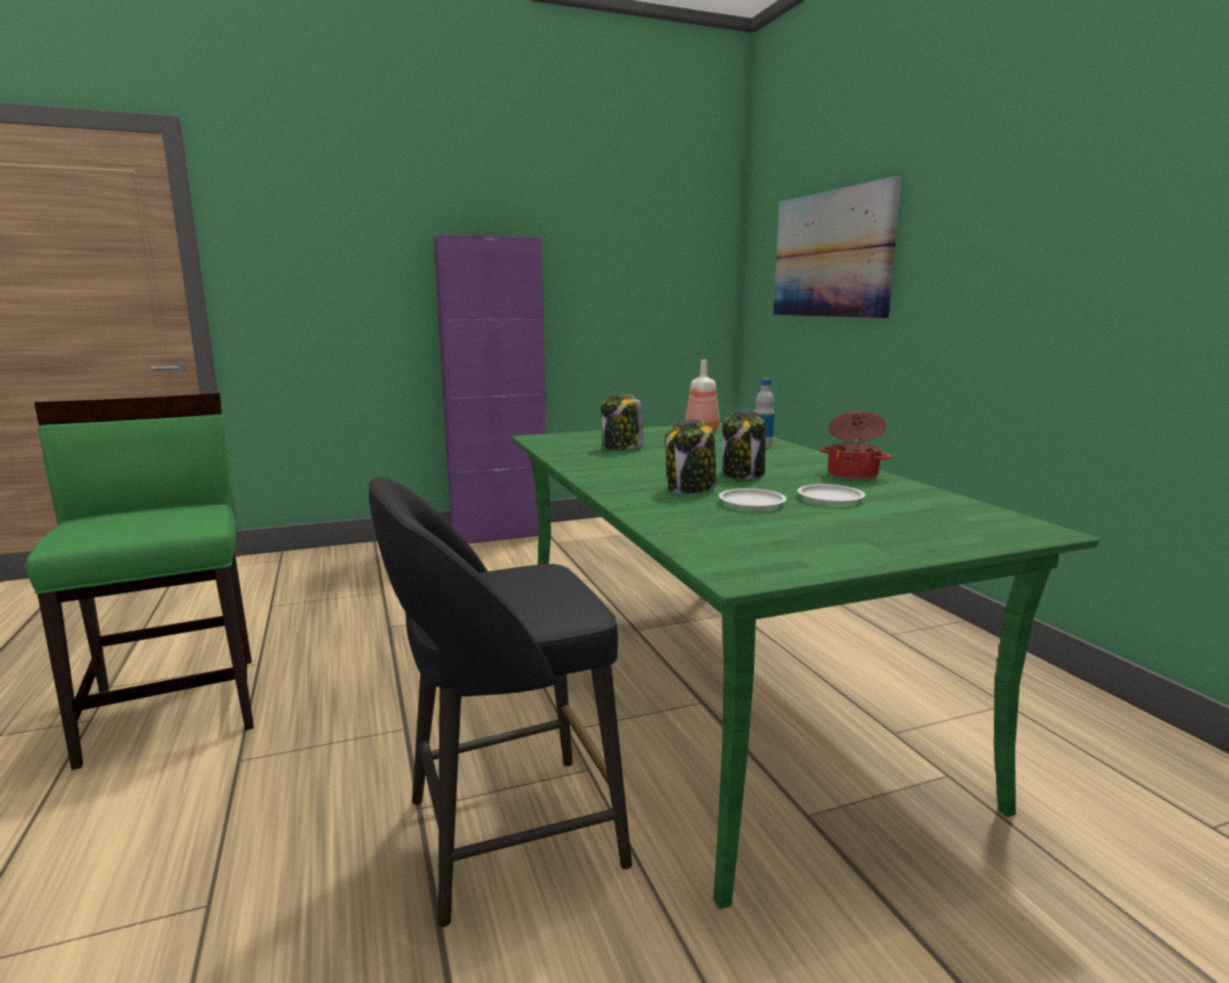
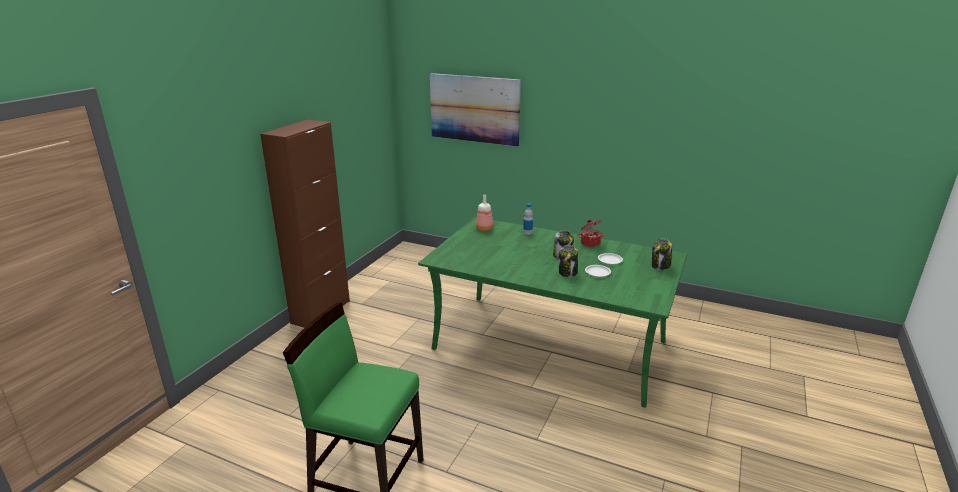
camera: 45 degrees left, 10 degrees up
(499, 535) = (321, 312): purple cabinet -> brown cabinet
(506, 834) = (572, 427): black stool -> none
(622, 448) = (487, 255): jar -> jar (660, 266)

